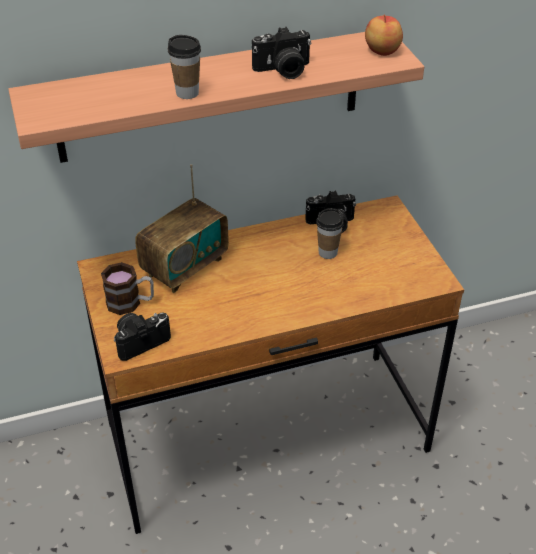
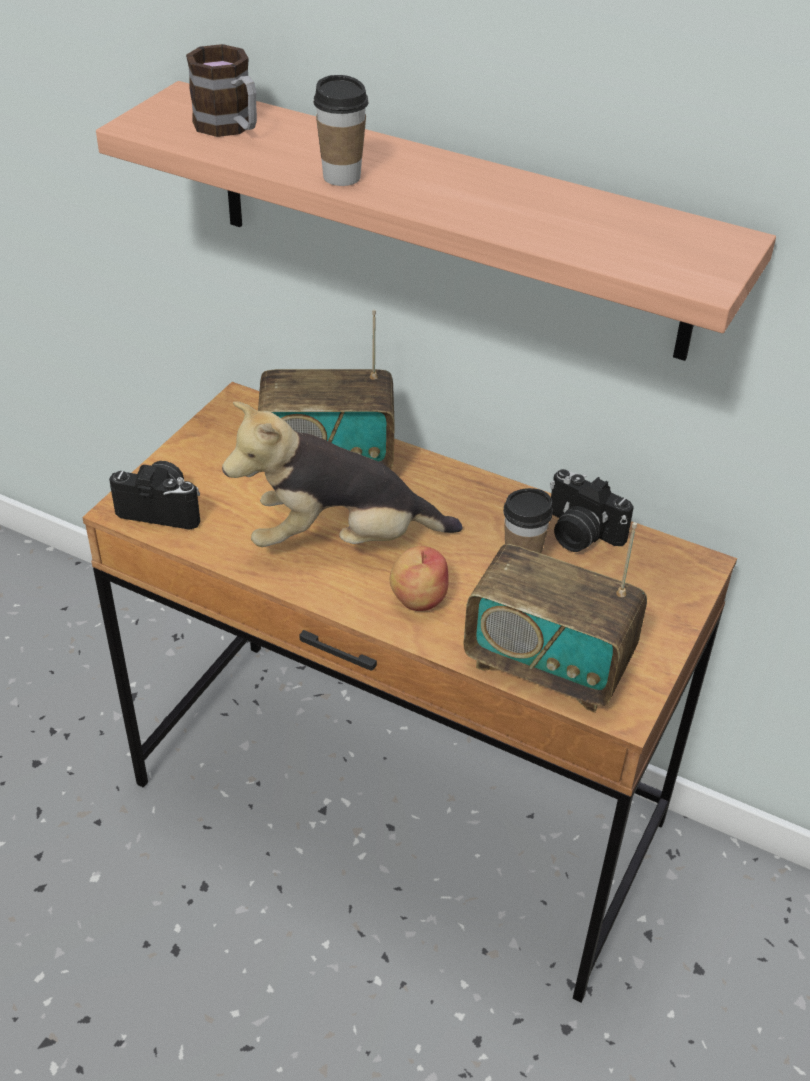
camera: 45 degrees right, 0 degrees up
(130, 303) = (215, 461): mug -> mug (230, 128)
(243, 296) = (340, 540): none -> plush toy
(283, 71) = (508, 212): camera -> none
(381, 51) = (698, 257): apple -> apple (418, 598)
(393, 285) = (548, 666): none -> radio

